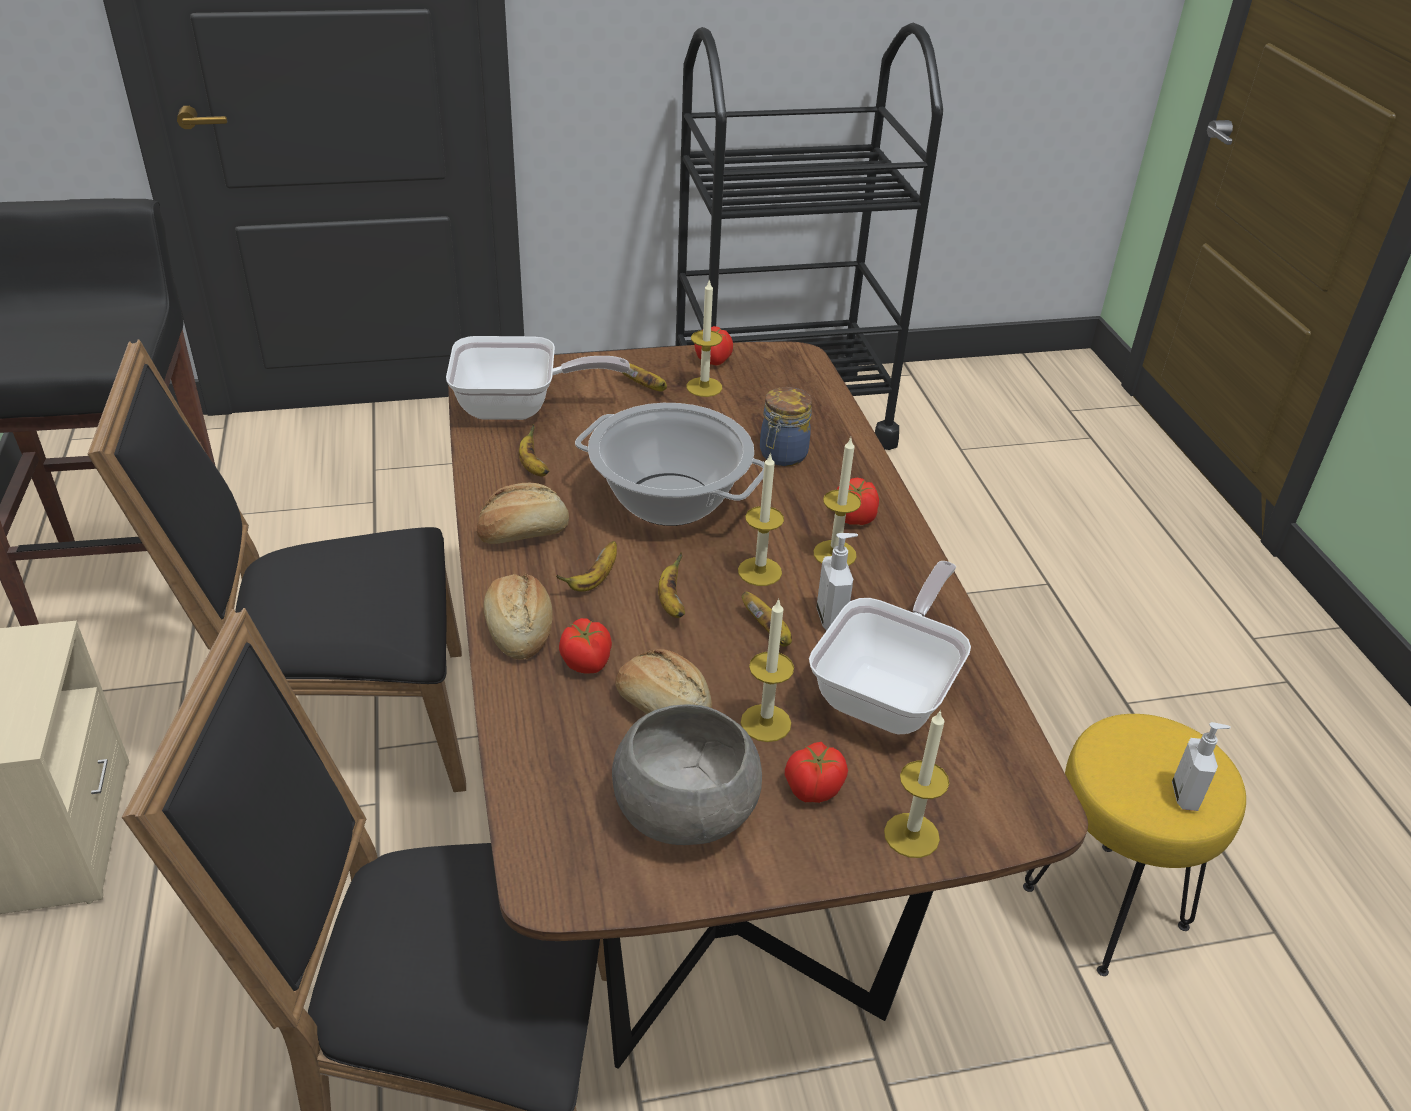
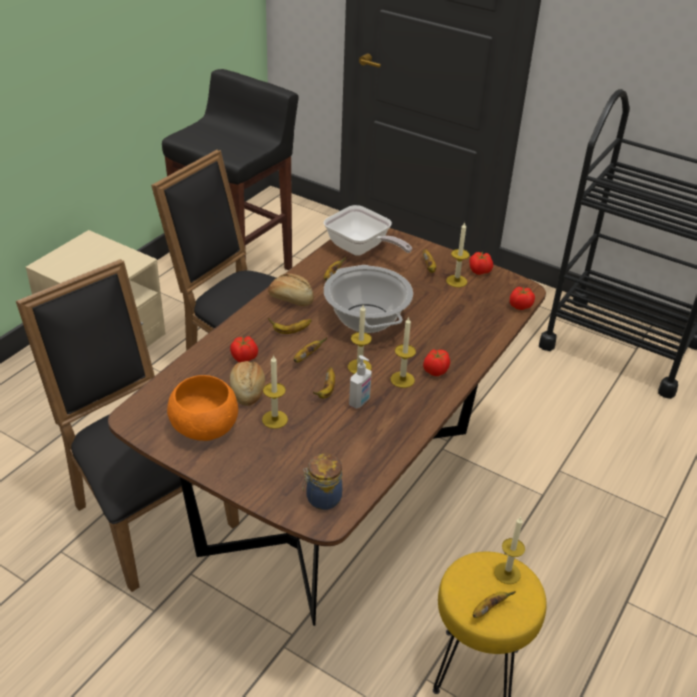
camera: 45 degrees right, 0 degrees up
(519, 629) = (239, 332): bread -> none
(687, 809) = (205, 426): grey bowl -> orange bowl
(782, 455) = (445, 328): jar -> jar (322, 498)
(813, 789) = (256, 451): tomato -> tomato (520, 306)
(890, 691) = (339, 441): frying pan -> none
(911, 835) = (266, 491): candle -> candle (507, 573)
(1186, 796) = (488, 608): soap dispenser -> banana

